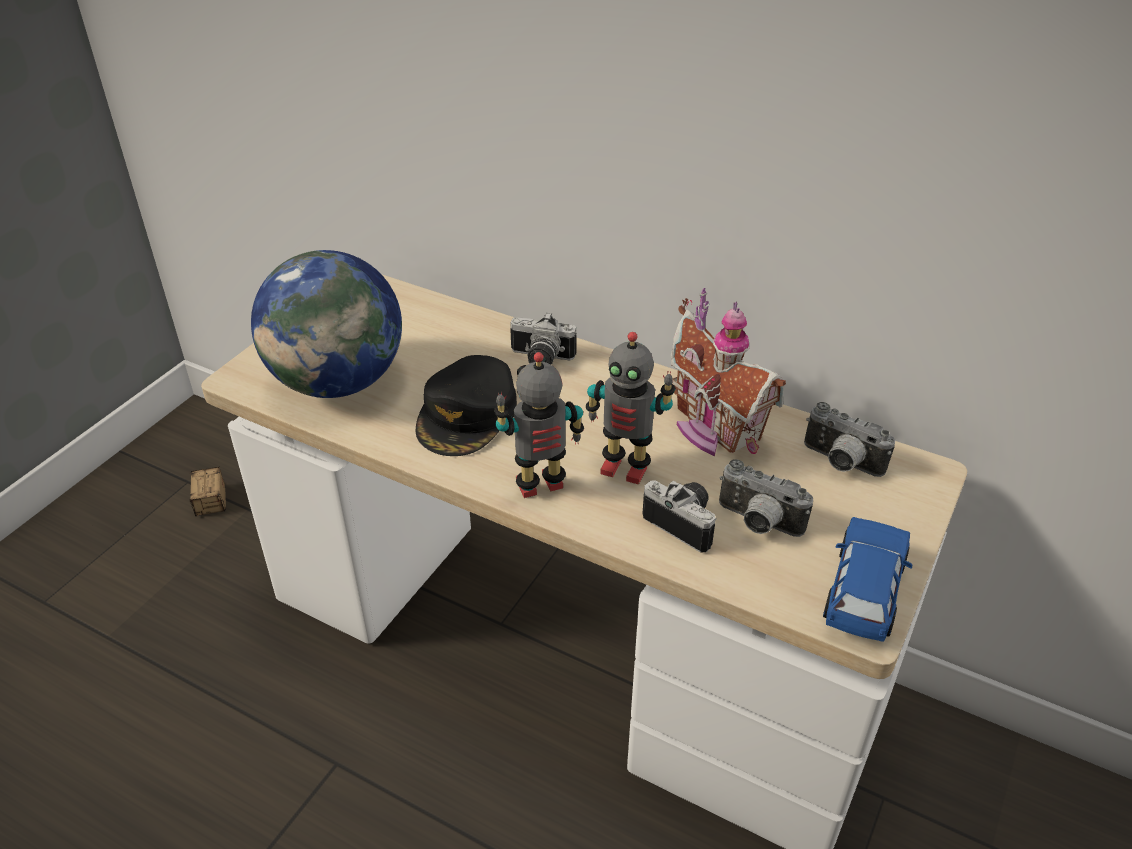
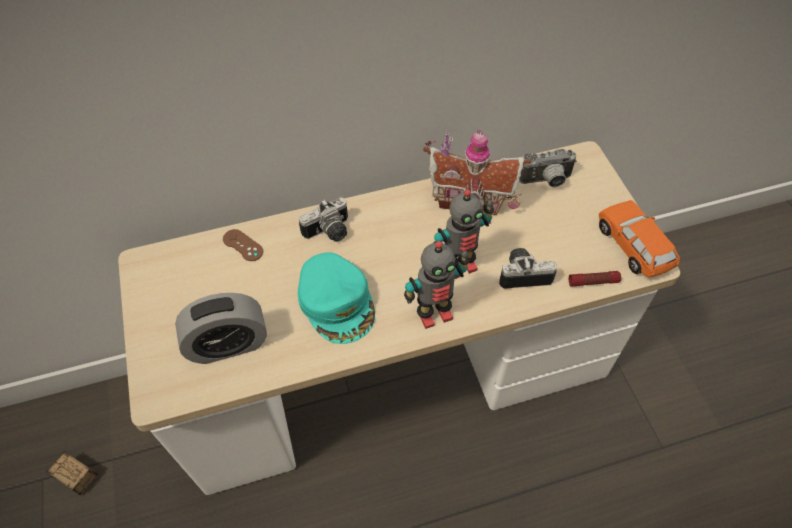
camera: 45 degrees left, 15 degrees up
(338, 382) = (228, 344): globe -> alarm clock
(453, 321) = (243, 245): none -> brown game controller
(468, 415) = (337, 302): black cap -> turquoise cap
(540, 487) = (434, 314): toy robot -> toy robot turned 135 degrees counterclockwise
(757, 523) = (552, 246): camera -> none
(758, 587) = (593, 282): none -> flashlight
(863, 593) = (633, 246): blue toy car -> orange toy car

